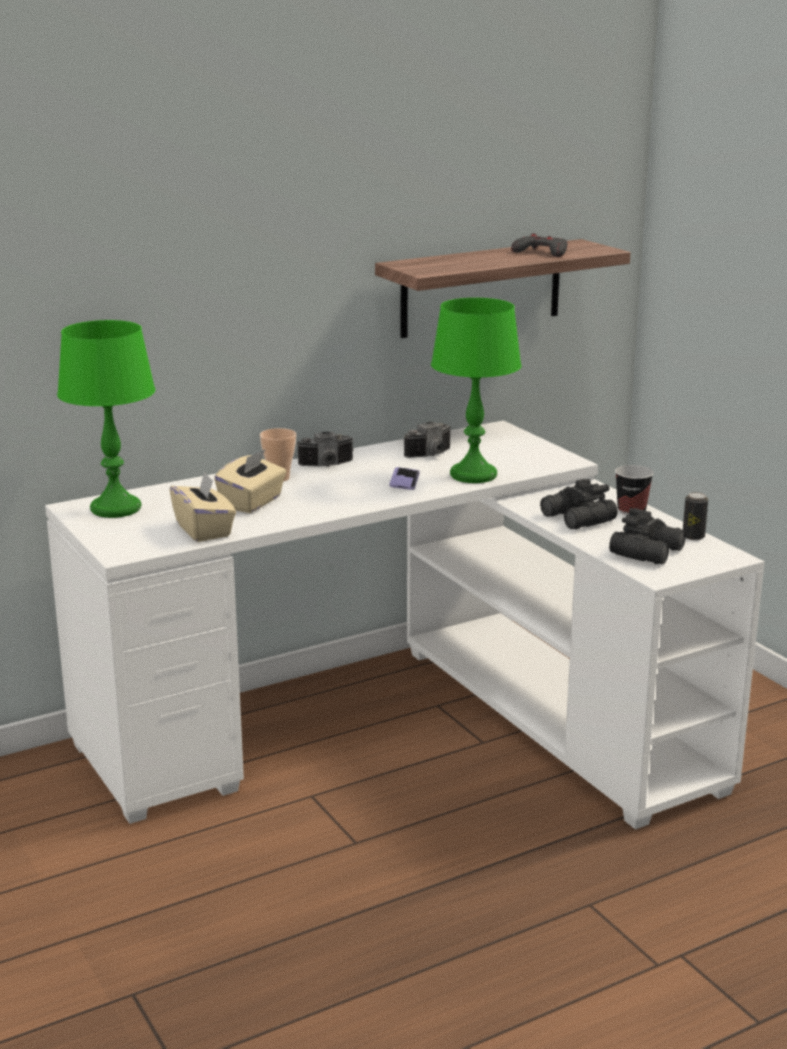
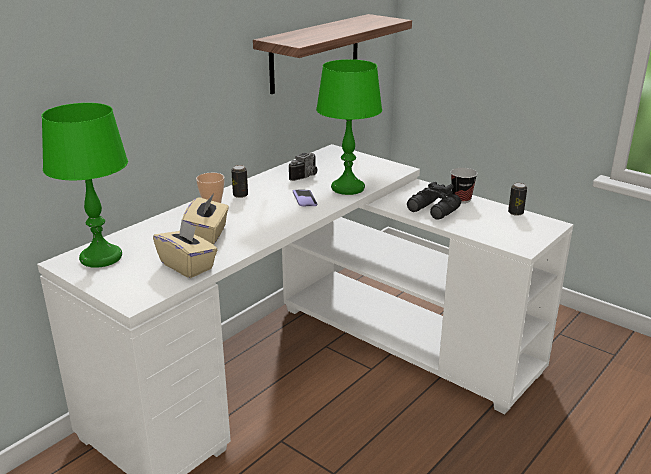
camera: 20 degrees left, 5 degrees up
(327, 466) = (240, 195): camera -> can
(541, 252) = (357, 24): grey game controller -> none
(649, 552) = (500, 229): black binoculars -> none

